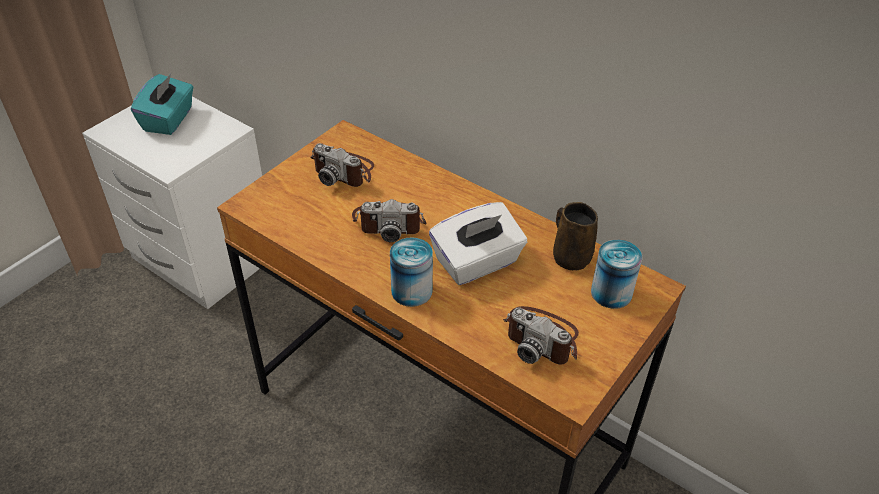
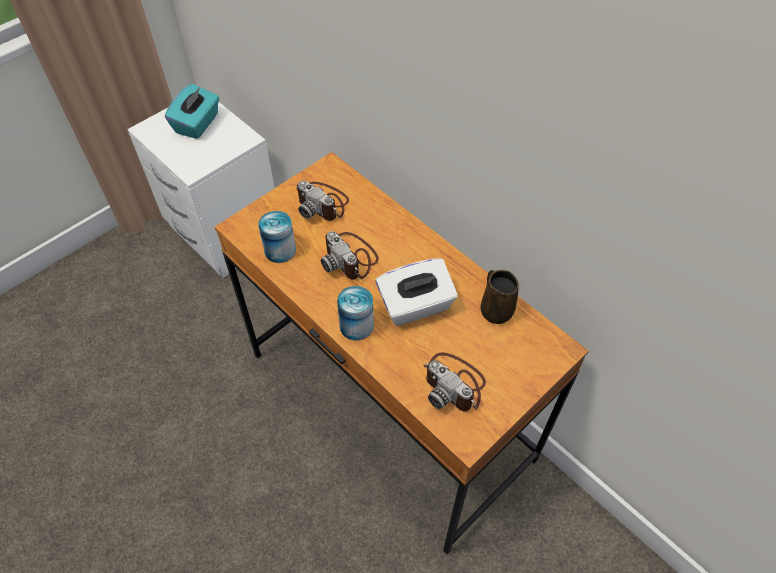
camera: 10 degrees right, 10 degrees up
(389, 222) = (350, 258): camera -> camera turned 45 degrees clockwise
(611, 293) = (522, 349): can -> can (280, 250)

